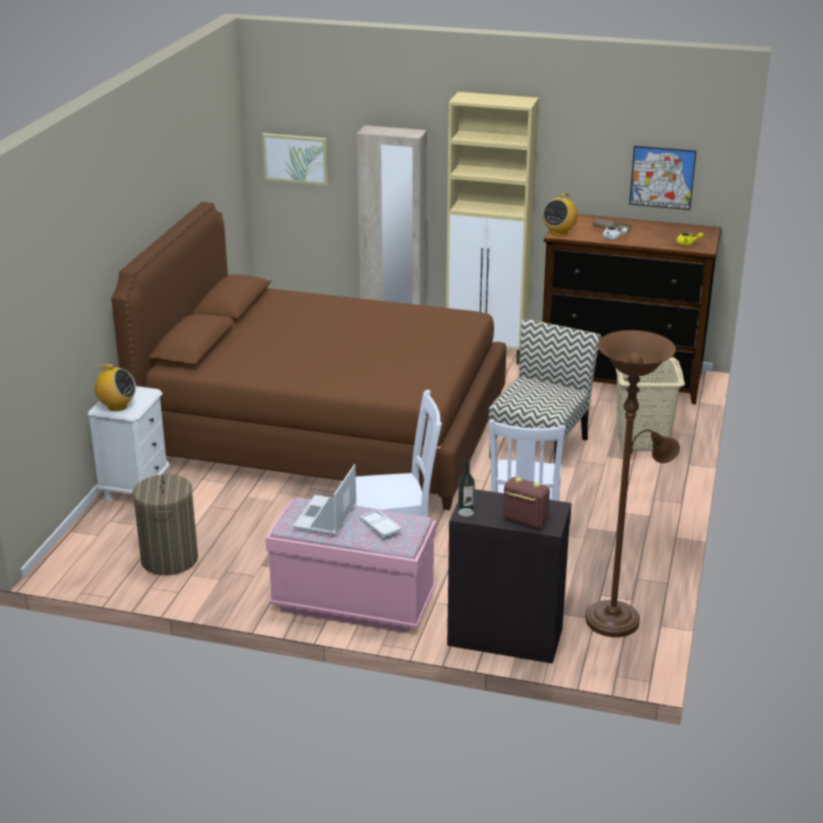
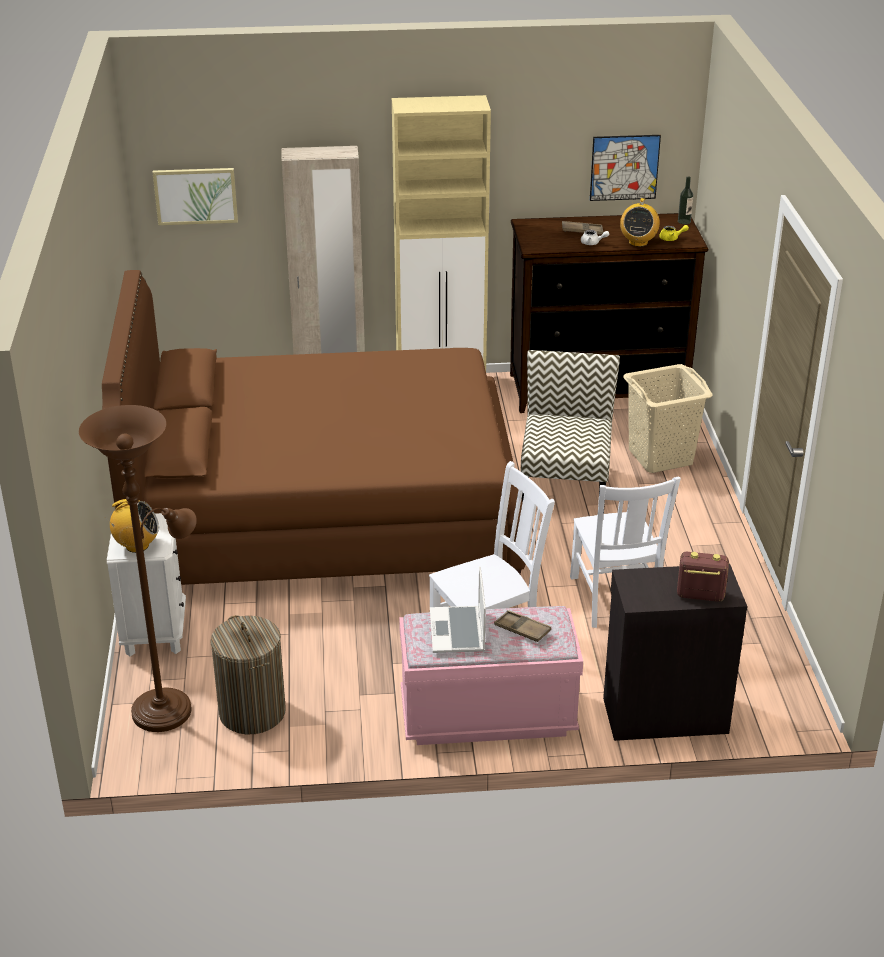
camera: 20 degrees left, 5 degrees up
(380, 526) = (522, 629): white tray -> brown tray
(466, 512) = (635, 599): bottle -> bottle (684, 221)
(559, 233) = (533, 245): radio -> radio (638, 242)
(617, 617) = (759, 666): brown floor lamp -> brown floor lamp (167, 707)

